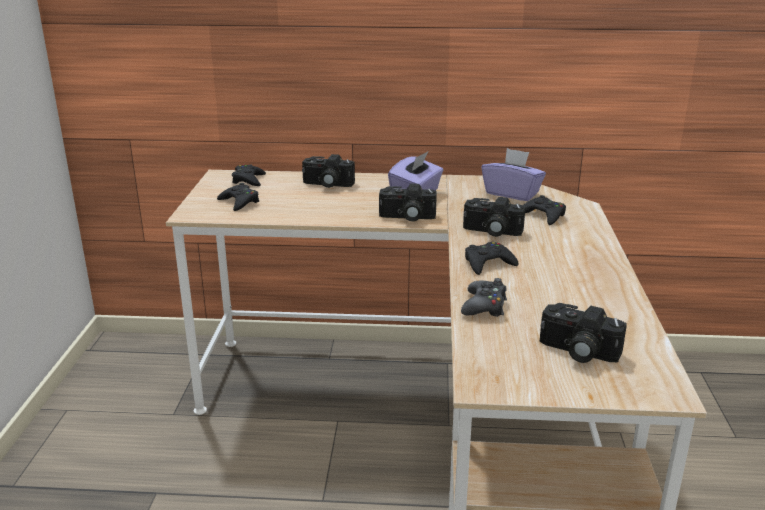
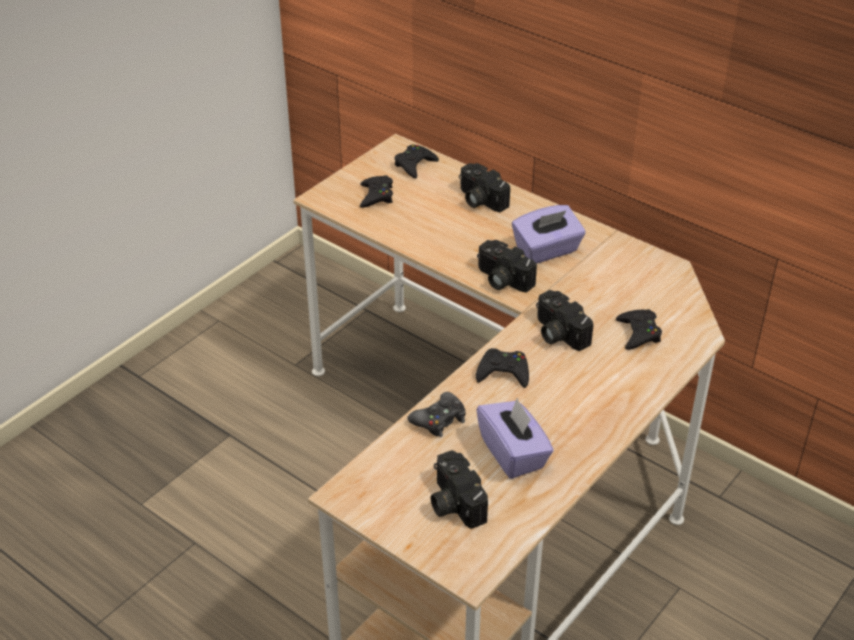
camera: 35 degrees right, 15 degrees up
(512, 193) = (648, 287): purple tissue box -> purple tissue box (513, 453)

